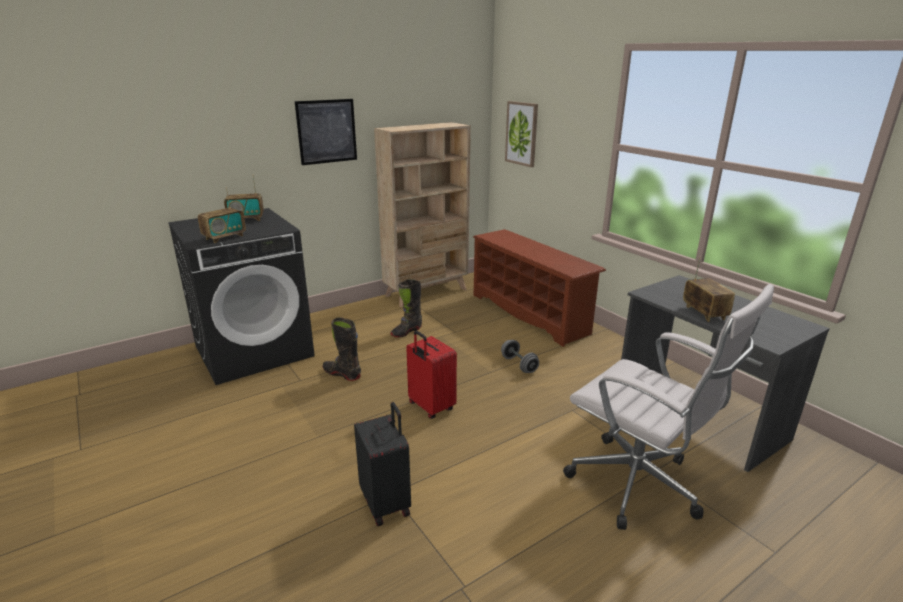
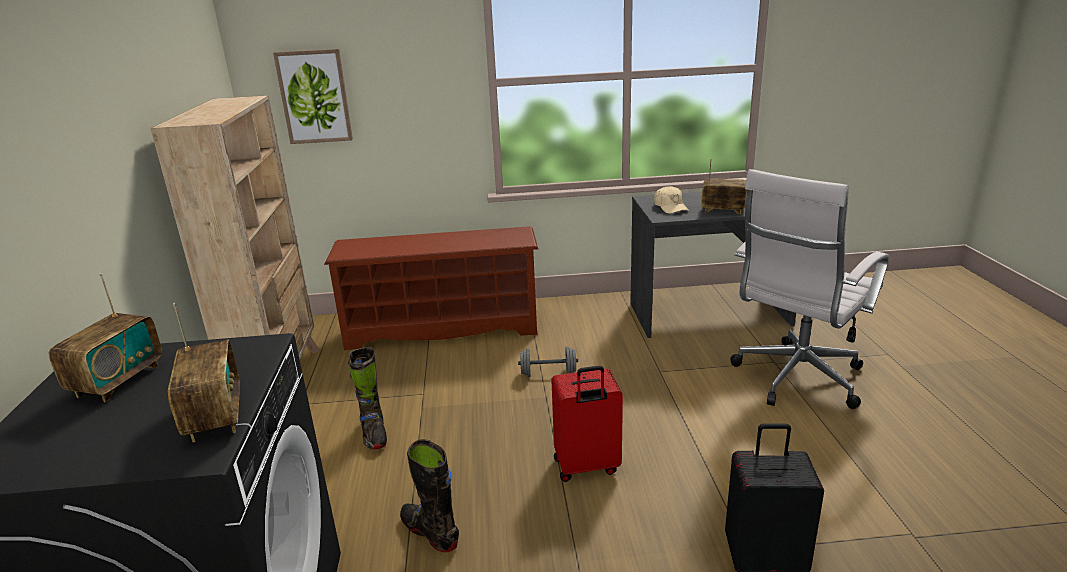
camera: 60 degrees left, 0 degrees up
(327, 131) = (95, 151): picture -> none
(342, 374) = (430, 532): black boot -> black boot turned 75 degrees clockwise
(640, 486) = (795, 380): white office chair -> white office chair turned 150 degrees clockwise
(675, 292) = (670, 207): none -> beige cap

